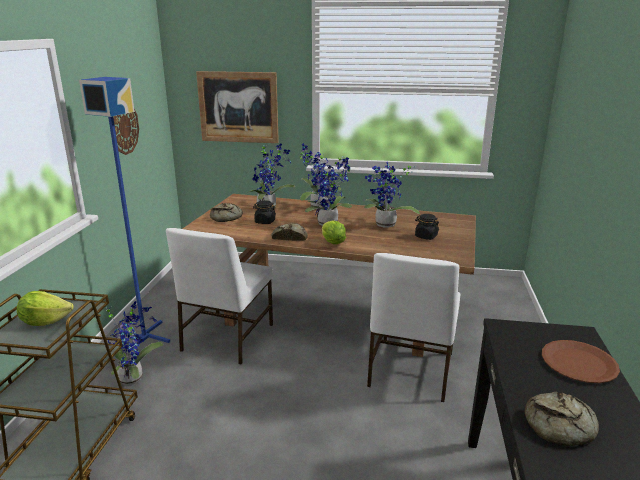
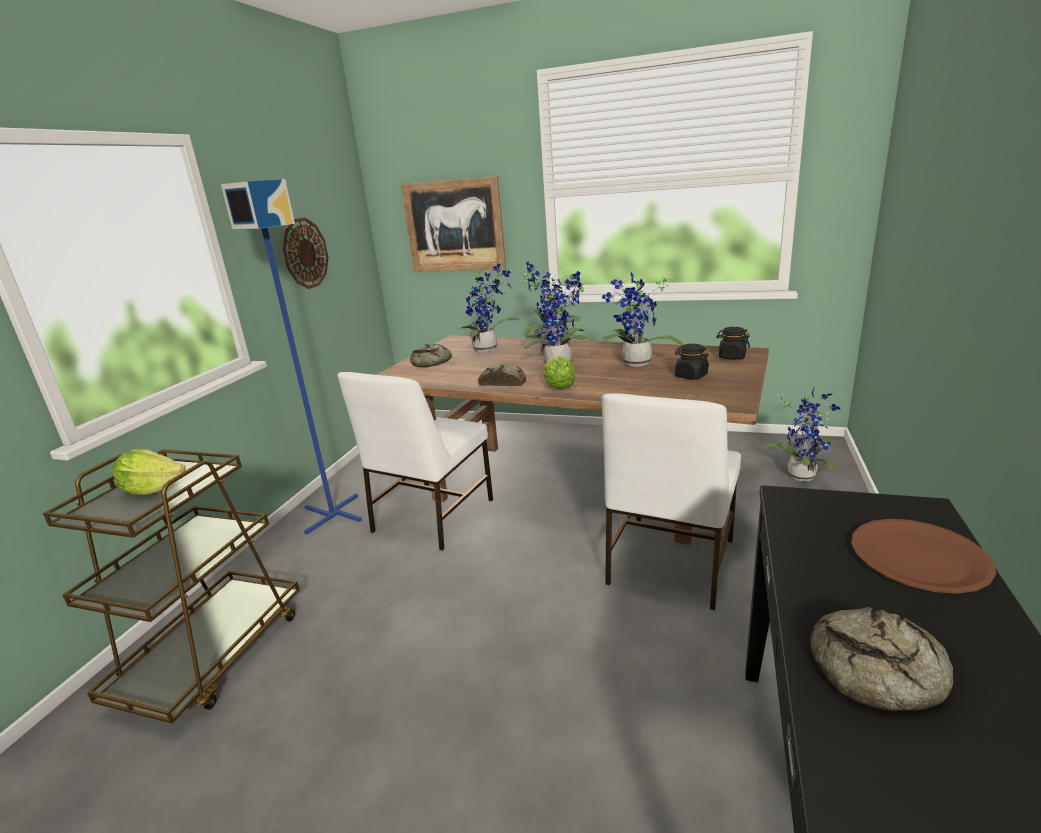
camera: 10 degrees right, 0 degrees up
(133, 377) = (307, 564): potted plant -> potted plant (802, 475)
(265, 221) = (477, 365): black jar -> black jar (732, 357)

